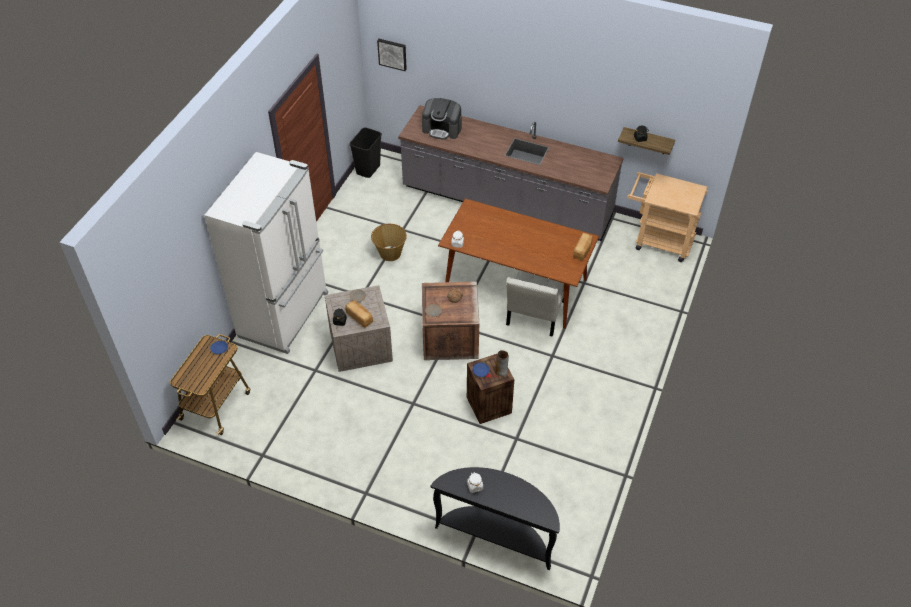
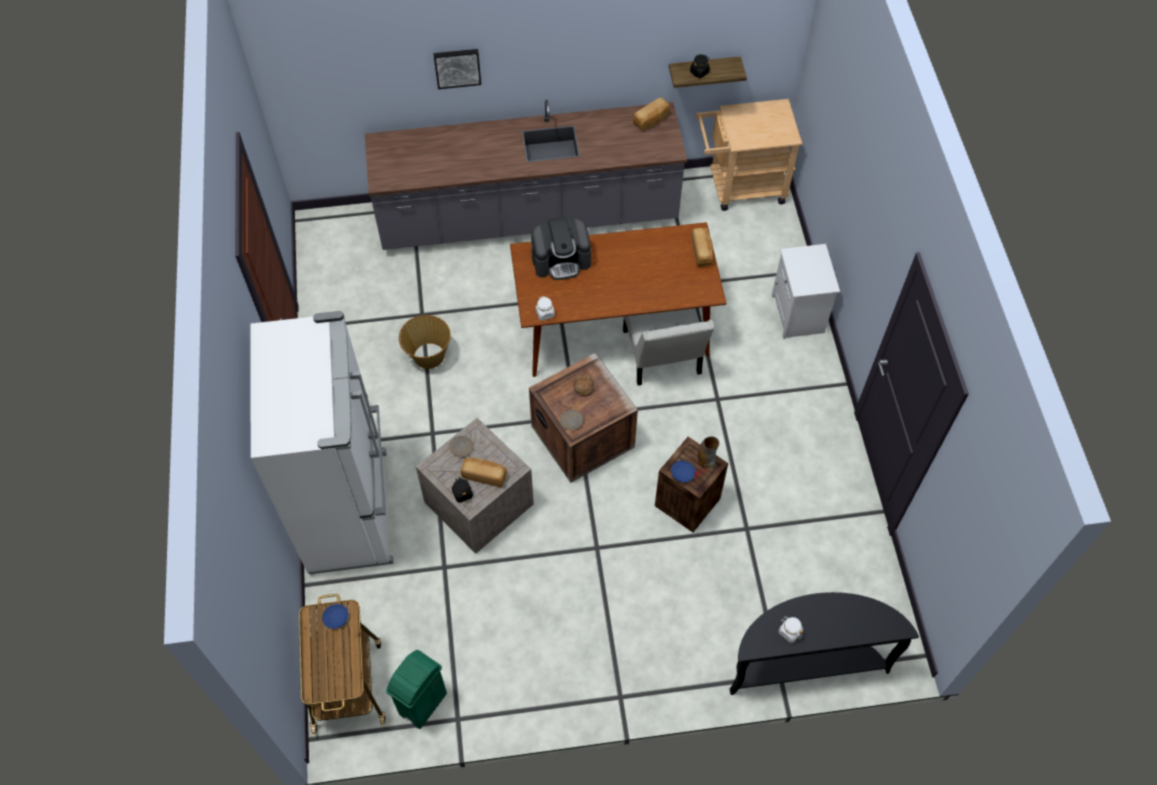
camera: 30 degrees left, 10 degrees up
(249, 437) = (422, 704): none -> green trash can
(368, 170) = (317, 248): black trash can -> none
(392, 54) = (308, 79): picture -> picture (457, 67)
(442, 129) = (420, 157): coffee machine -> coffee machine (561, 259)
(601, 162) = (651, 120): none -> bread
(644, 331) = (799, 315): none -> white nightstand

